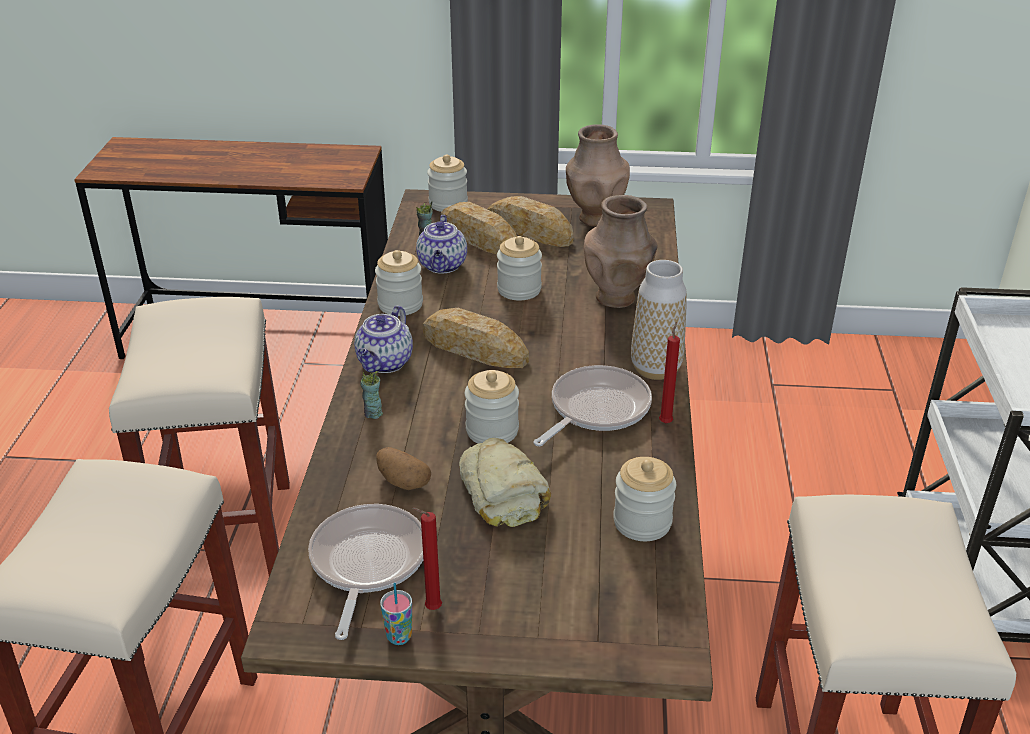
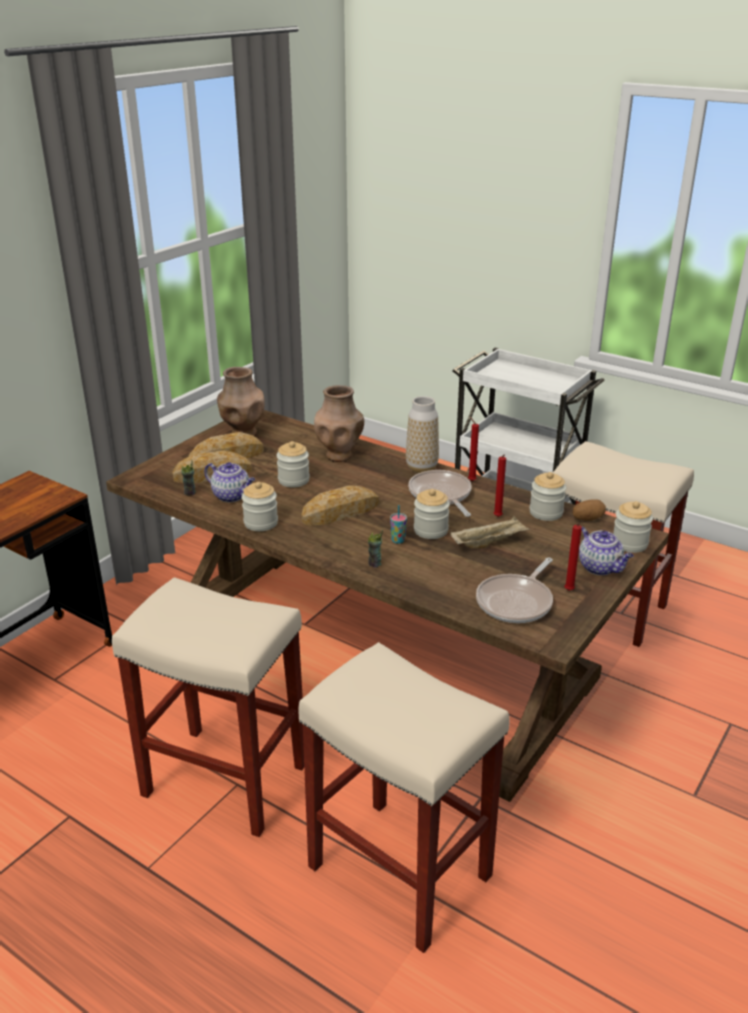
camera: 60 degrees left, 5 degrees down
(366, 563) = (516, 602): frying pan -> frying pan turned 90 degrees counterclockwise
(385, 363) = (324, 546): teapot -> teapot (600, 567)
(399, 637) = (584, 606): cup -> cup (398, 540)
(402, 481) = (452, 571): potato -> potato (587, 519)
(448, 204) = (152, 472): jar -> jar (629, 543)
(503, 492) = (489, 543): bread -> beige tray
(582, 478) = (497, 517): none -> red candle

